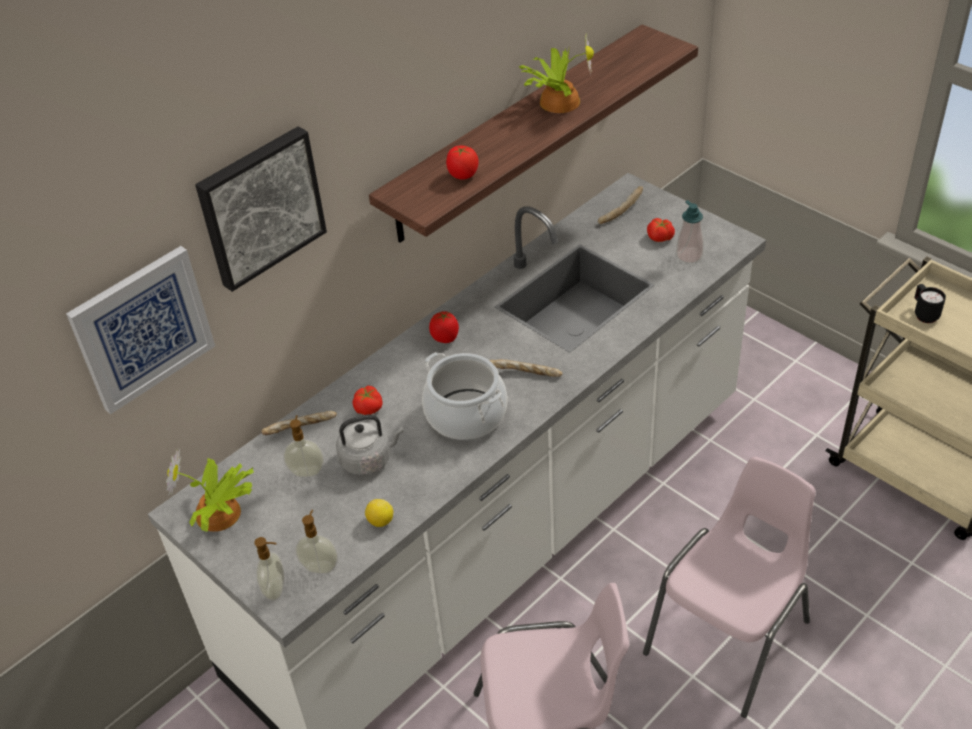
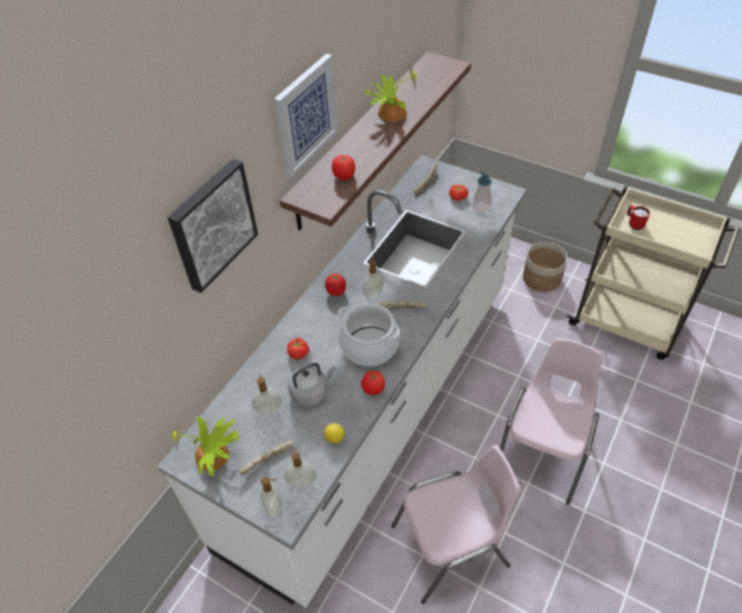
camera: 15 degrees left, 5 degrees up
(142, 328) = (140, 335): picture -> picture (305, 115)
(301, 428) = (254, 377): bread -> bread (268, 460)
(452, 470) = (373, 389): none -> tomato
(495, 350) = (374, 295): none -> soap dispenser
(807, 390) = (541, 278): none -> planter
(924, 314) = (634, 224): black mug -> red mug

